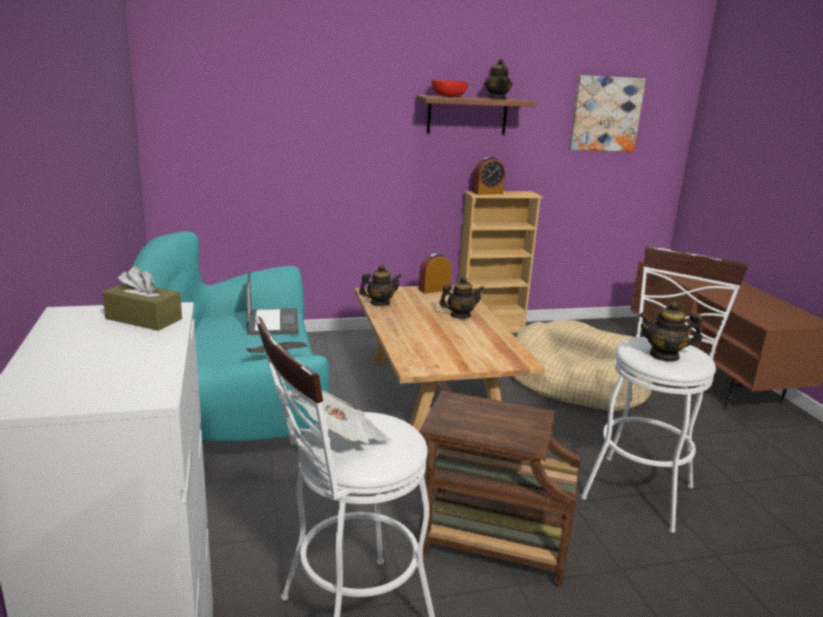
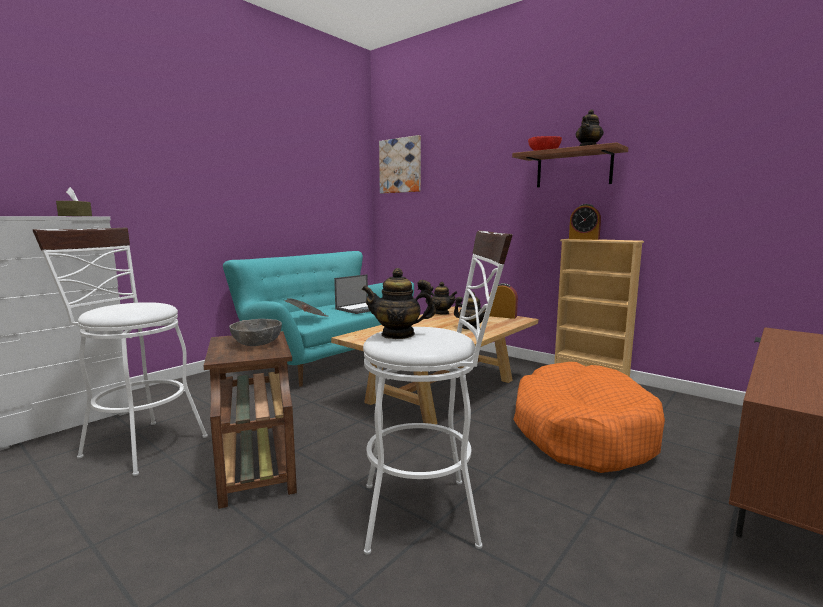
camera: 55 degrees right, 10 degrees down
(340, 438) = (121, 304): newspaper -> none
(486, 414) = (257, 343): none -> grey bowl
(577, 382) = (581, 432): beige dog bed -> orange dog bed
(605, 114) = (746, 150): picture -> picture (400, 165)
(664, 355) = (398, 334): teapot -> teapot turned 60 degrees counterclockwise

